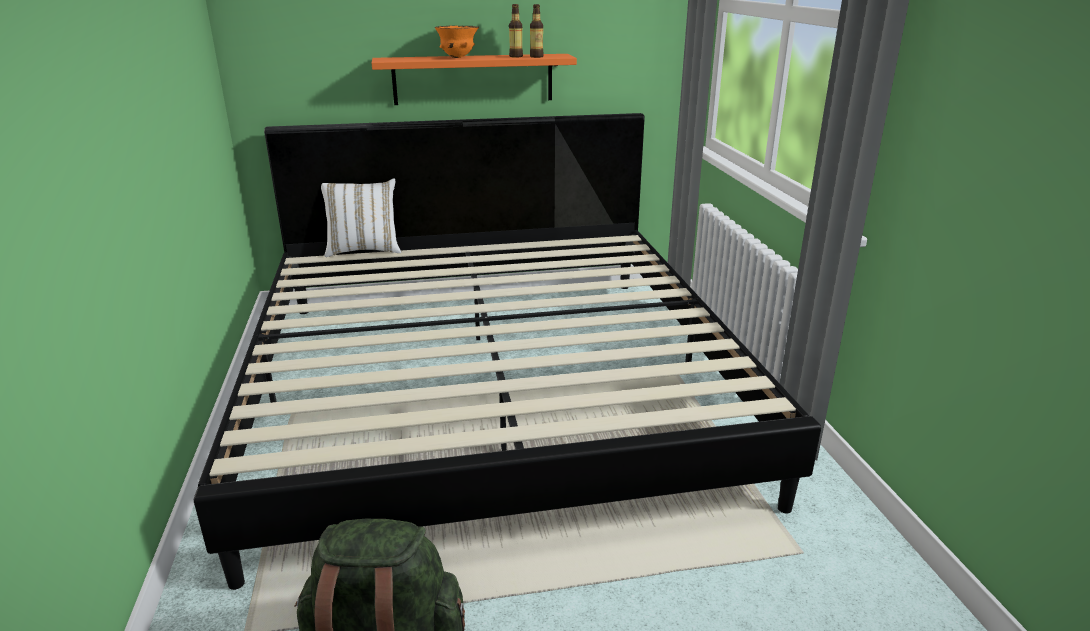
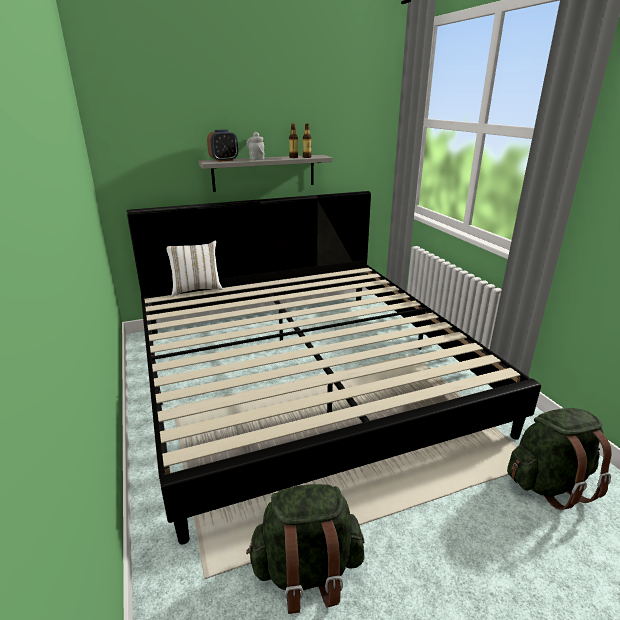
camera: 10 degrees left, 0 degrees up
(408, 58) = (224, 160): none -> alarm clock
(458, 57) = (256, 159): orange bowl -> grey teapot
(473, 79) = (264, 172): orange shelf -> grey shelf
(808, 583) = (549, 483): none -> green backpack

